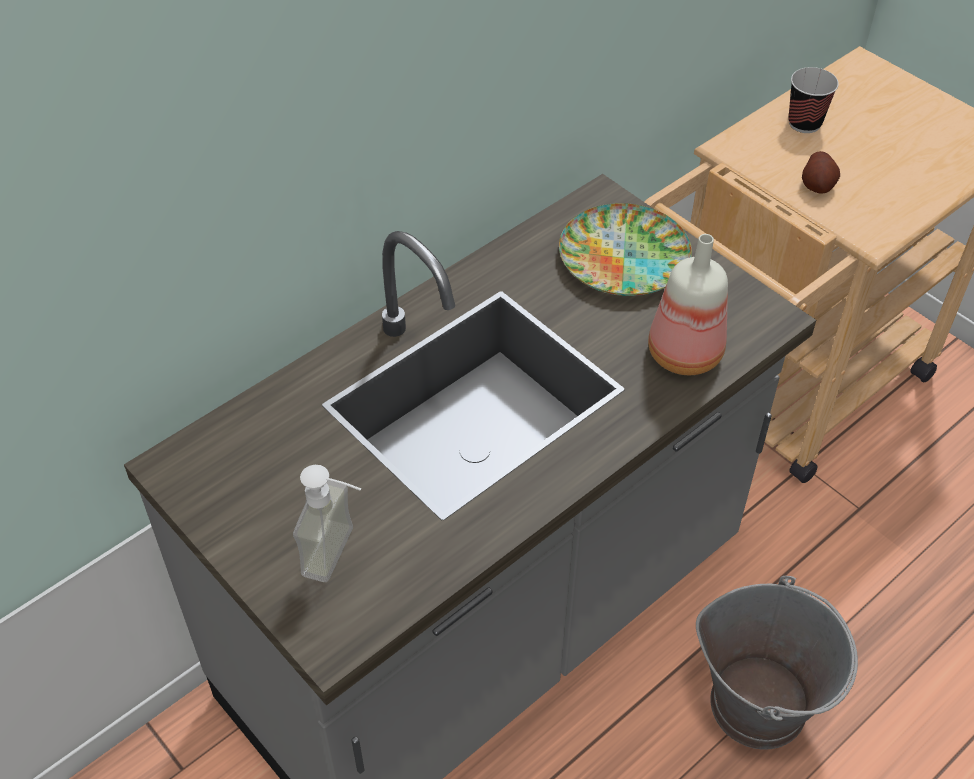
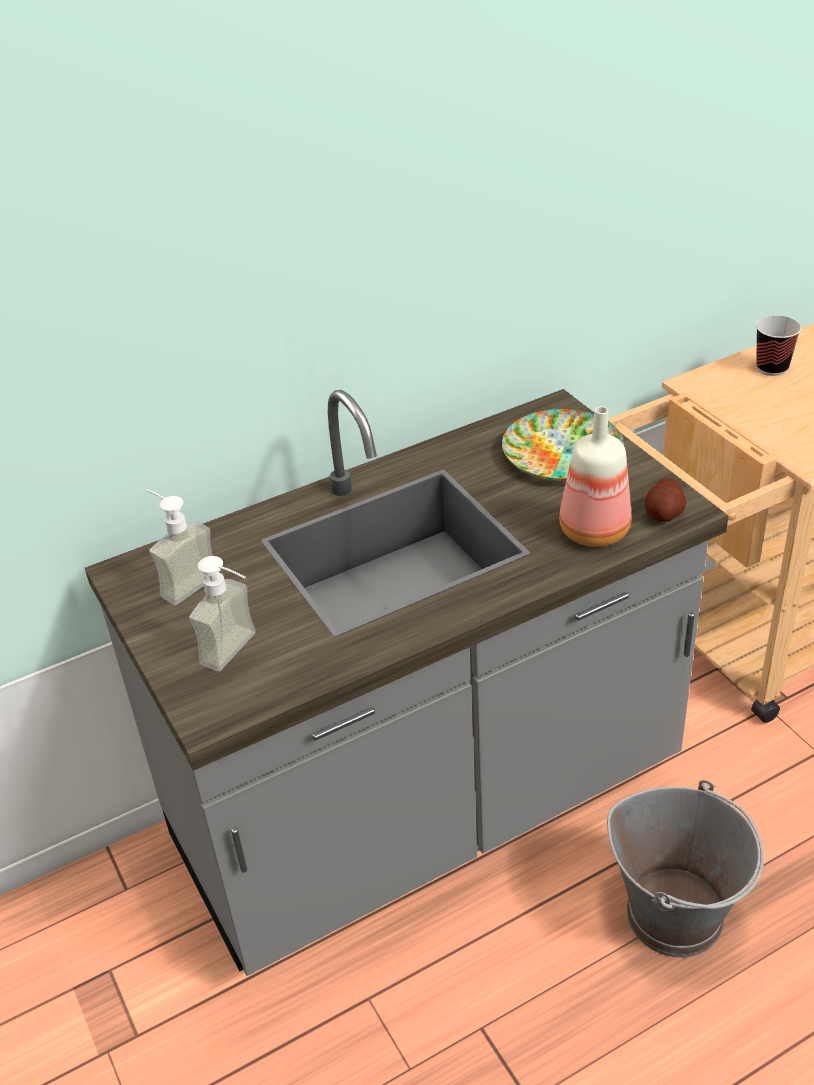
camera: 15 degrees right, 10 degrees down
(246, 469) = (182, 581): none -> soap dispenser
(817, 185) = (770, 417): potato -> potato (664, 514)

